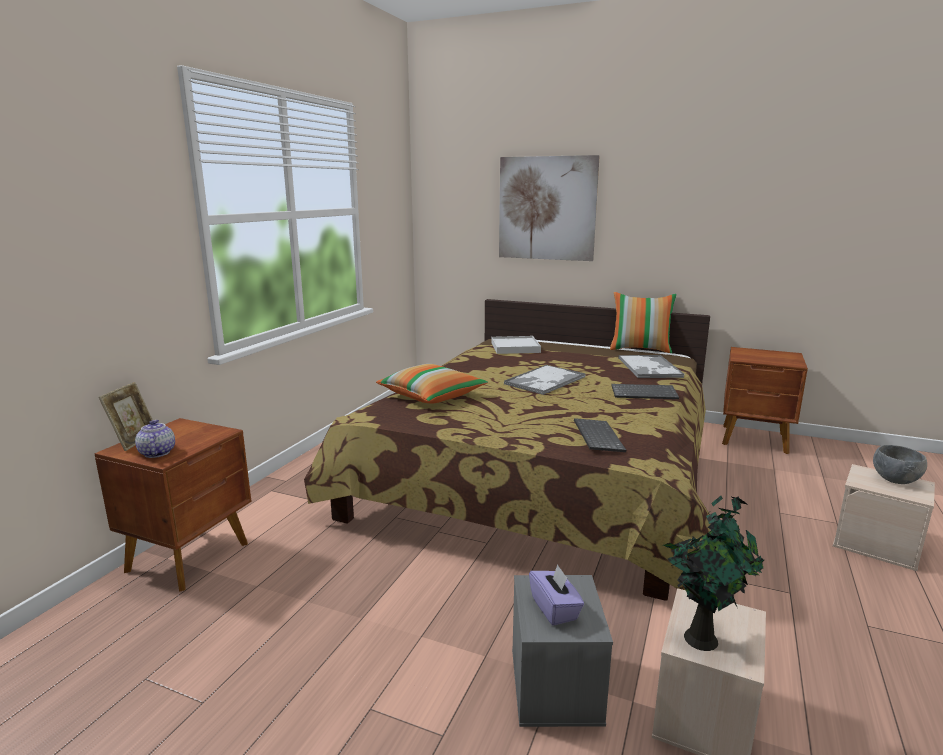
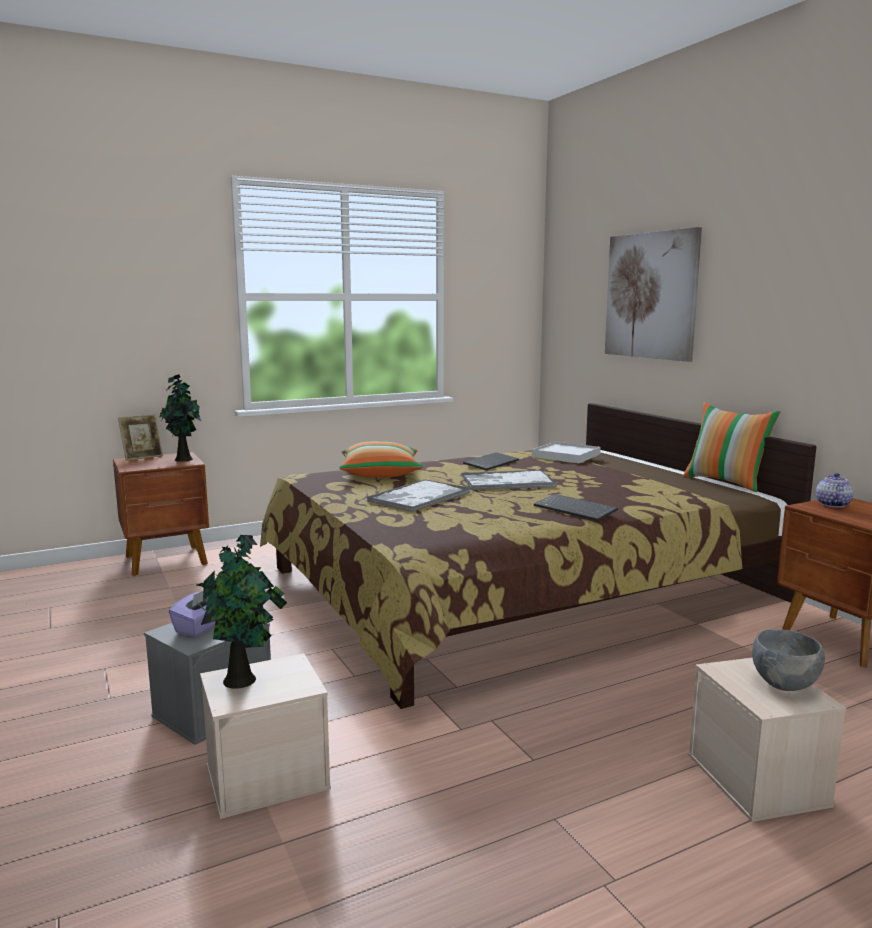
camera: 40 degrees right, 5 degrees down
(156, 453) = (136, 464): teapot -> teapot (832, 504)
(198, 430) = (182, 459): none -> potted plant
(596, 436) = (421, 524): keyboard -> keyboard (491, 463)
(649, 368) = (658, 494): tray -> tray (418, 497)

